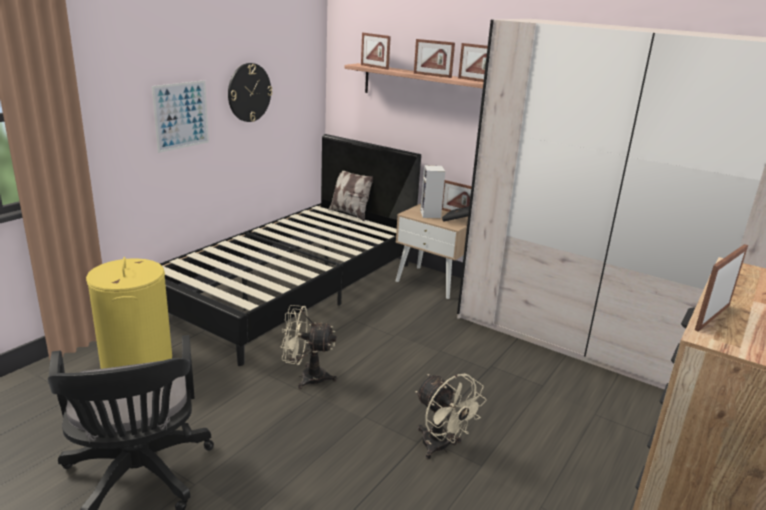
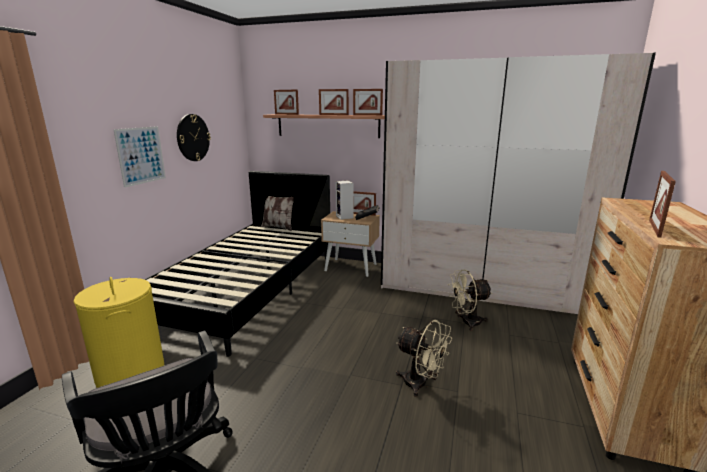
camera: 15 degrees left, 5 degrees down
(306, 377) = (289, 353): beige fan -> beige fan (466, 322)

